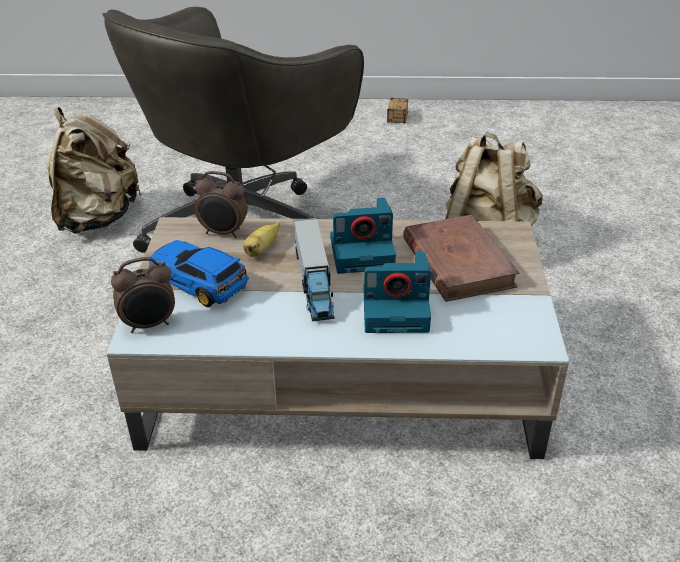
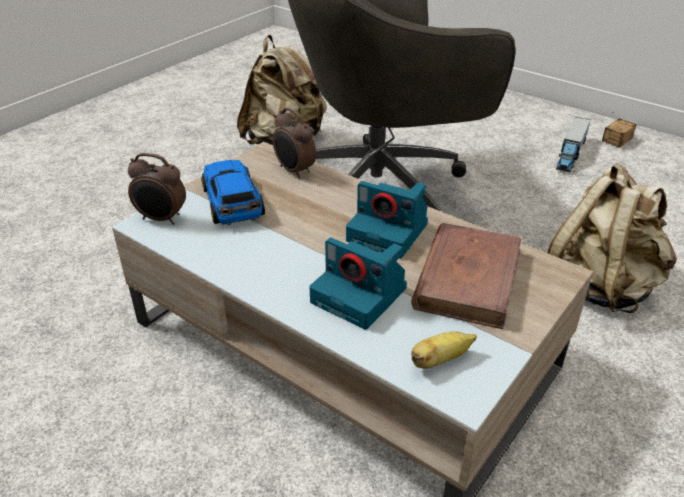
camera: 35 degrees right, 0 degrees up
(261, 249) = (307, 196): banana -> banana (439, 360)
(314, 282) = (318, 239): toy truck -> toy truck (570, 154)

